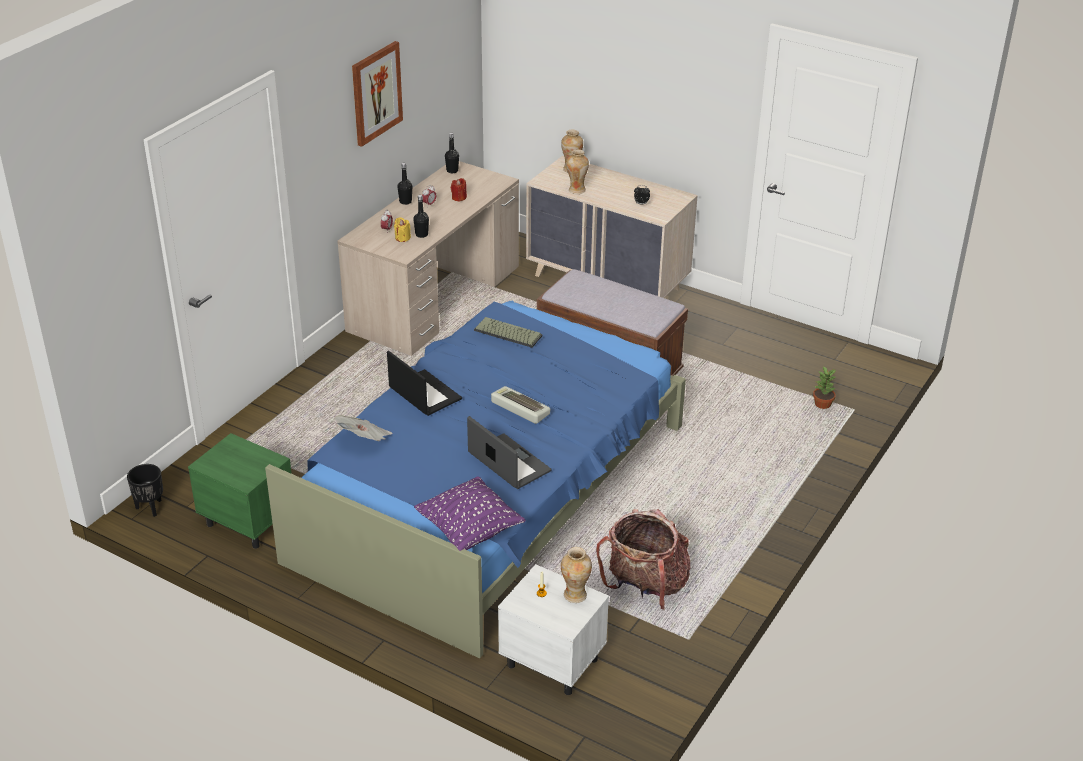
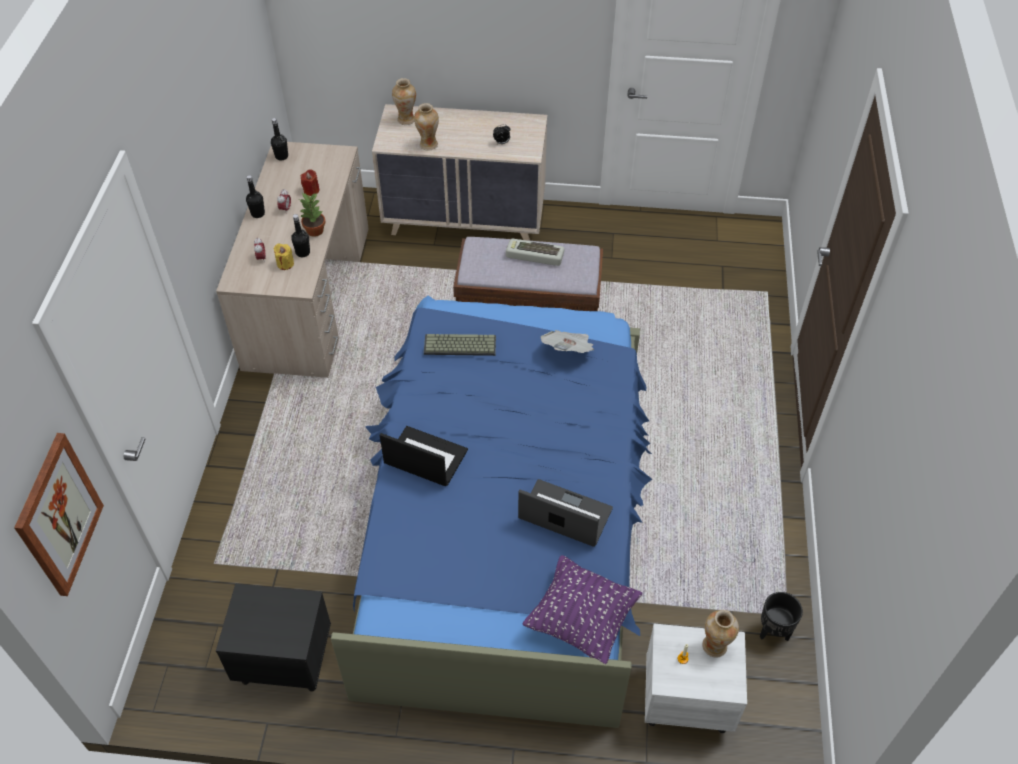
camera: 25 degrees left, 15 degrees up
(150, 508) = (165, 687): black planter -> black planter (773, 631)
(247, 522) = (283, 659): green nightstand -> black nightstand
(364, 439) = (400, 544): newspaper -> newspaper (568, 350)
(376, 93) = (207, 113): picture -> picture (58, 515)
(519, 408) = (532, 440): keyboard -> keyboard (534, 256)
(645, 586) = (714, 570): backpack -> none
(822, 404) = (738, 296): potted plant -> potted plant (315, 231)

